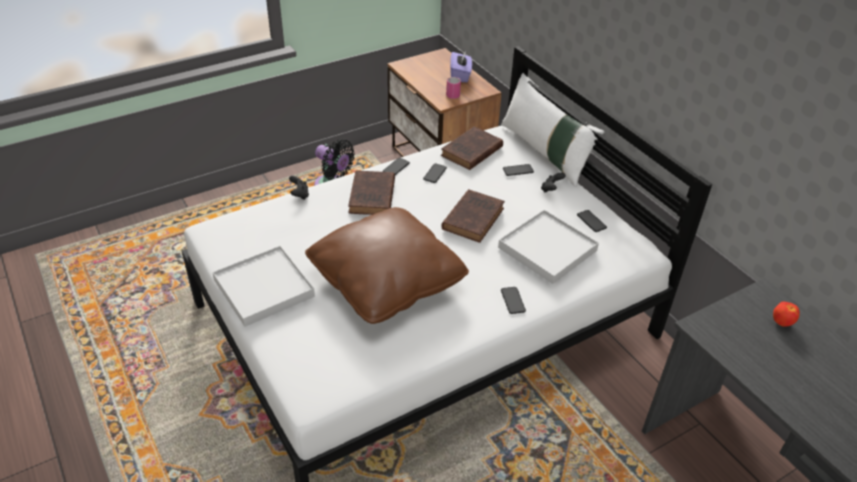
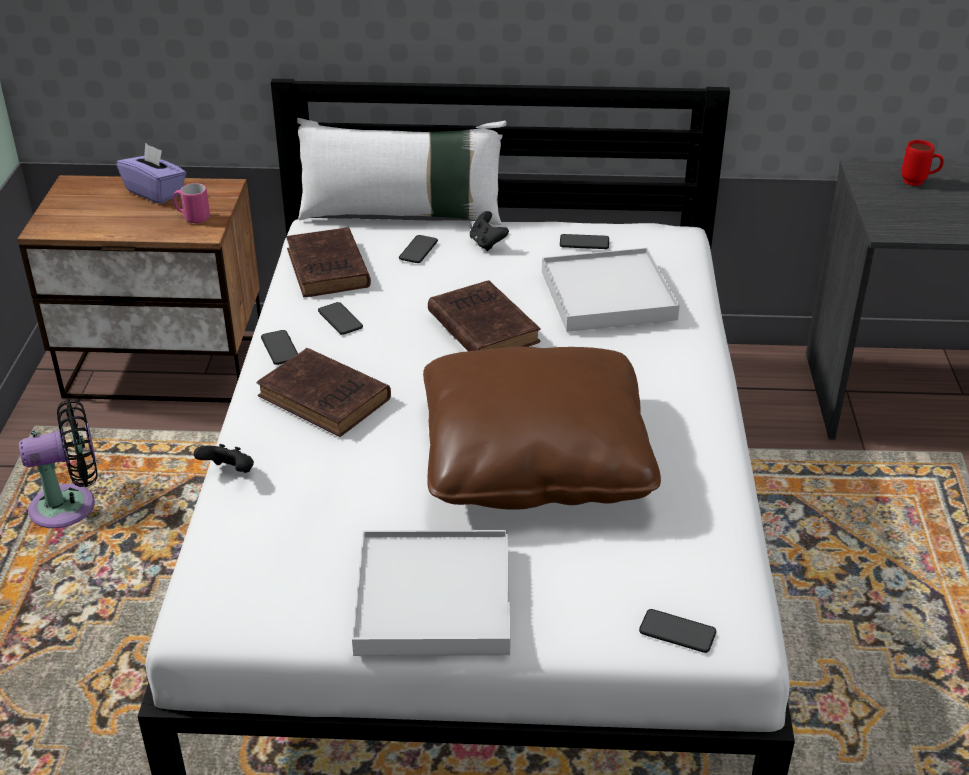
camera: 55 degrees left, 5 degrees down
(513, 301) = (678, 365): phone -> phone (677, 632)
(781, 323) = (918, 183): apple -> red mug

